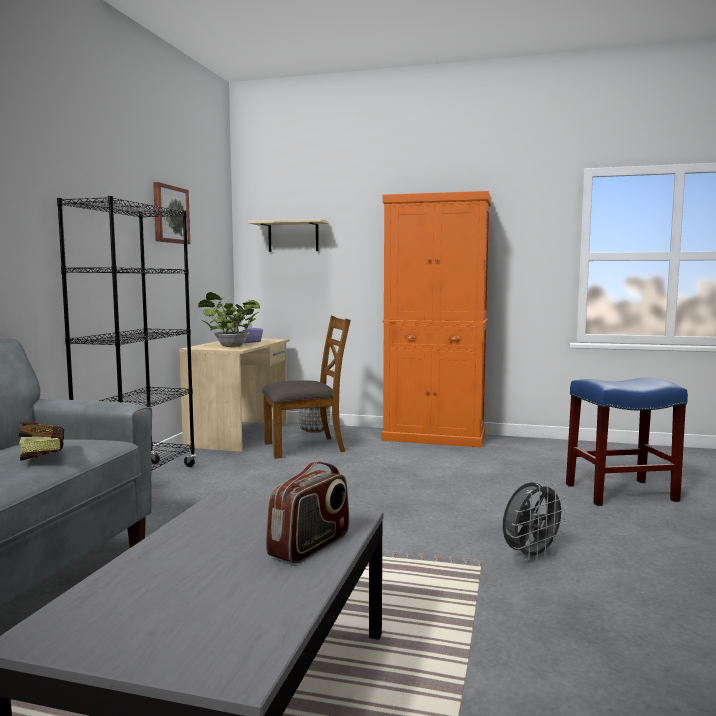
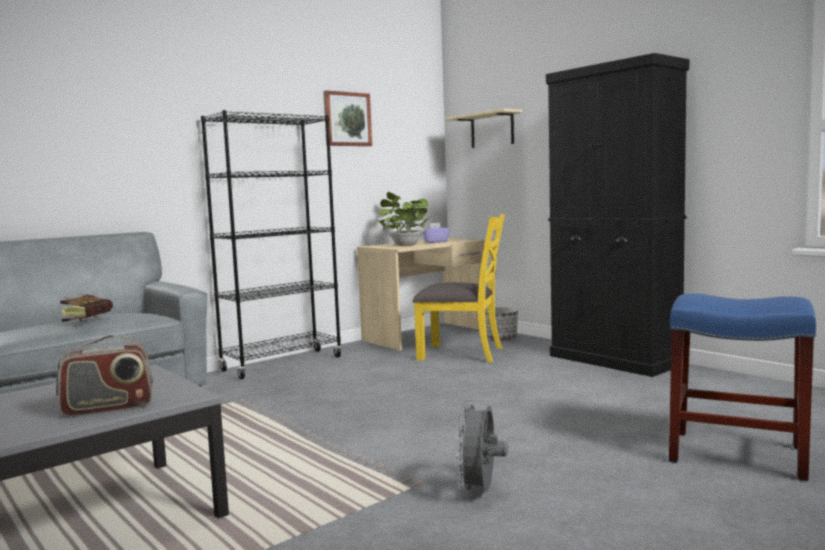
camera: 35 degrees right, 0 degrees up
(305, 447) = (461, 353): brown chair -> yellow chair
(434, 438) = (615, 360): orange cabinet -> black cabinet
(531, 556) = (481, 492): grey fan -> grey fan turned 105 degrees clockwise

